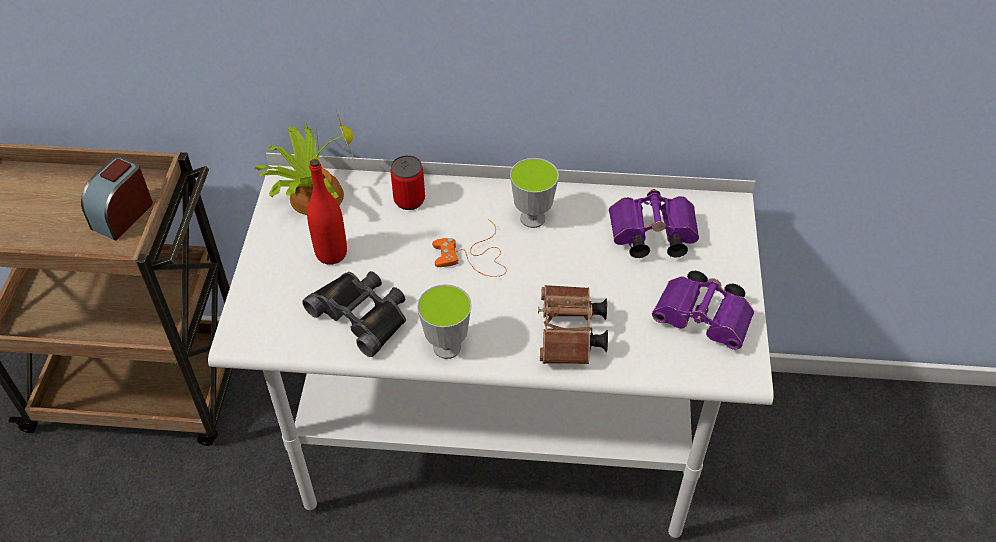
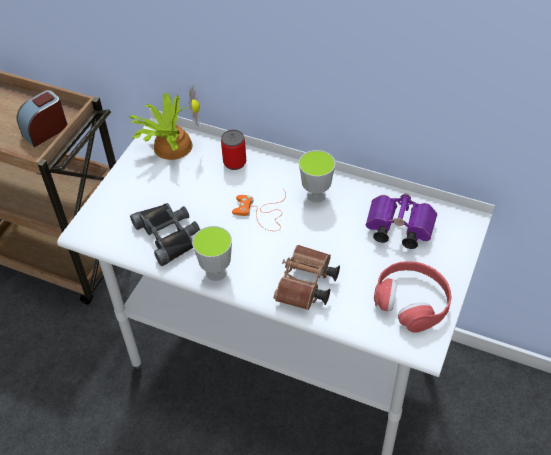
camera: 20 degrees right, 0 degrees up
(331, 253) = (166, 188): red bottle -> none
(705, 321) = (411, 301): purple binoculars -> red headphones

